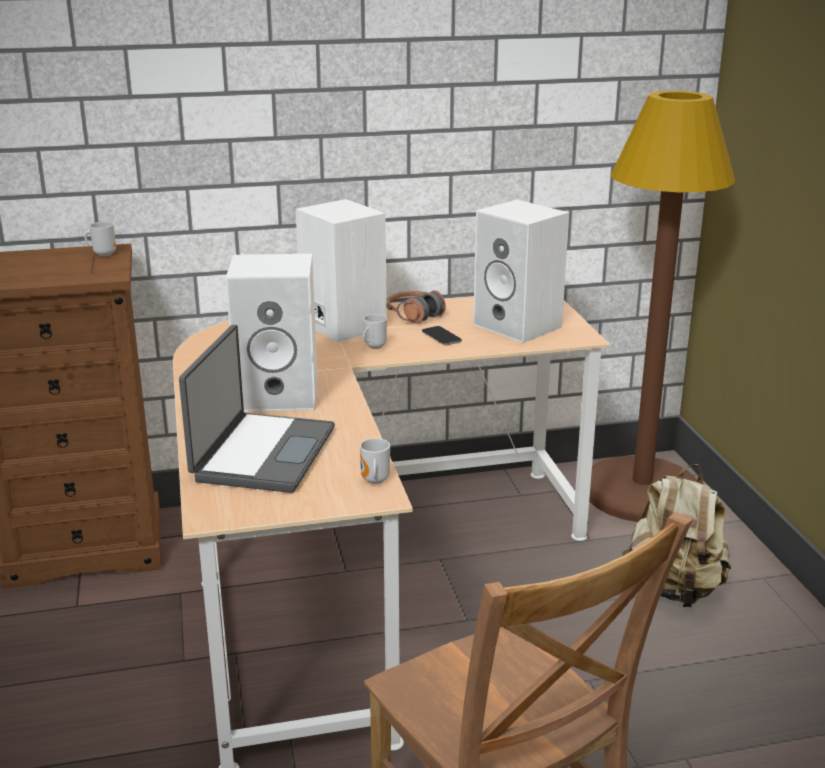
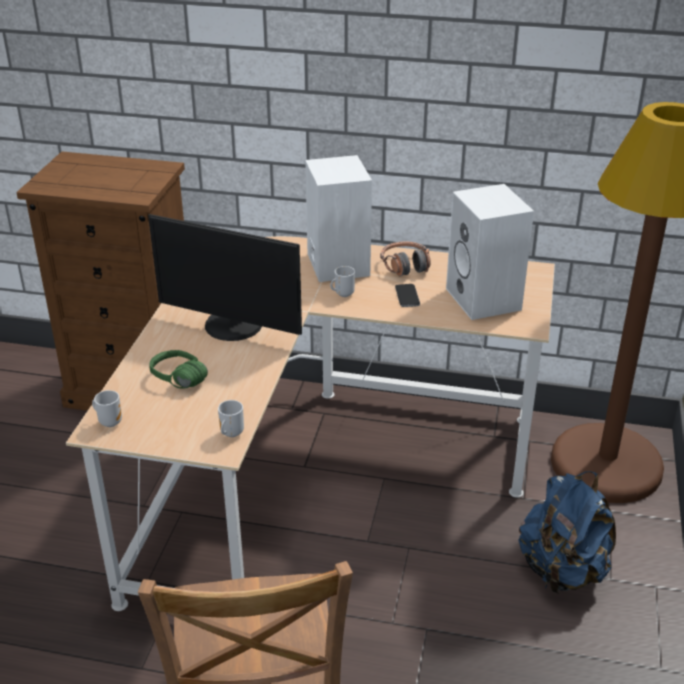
camera: 25 degrees right, 10 degrees up
(103, 254) = (154, 171): mug -> mug (110, 422)
(262, 454) = (173, 383): laptop -> green headphones
(280, 394) = (232, 327): white speaker -> monitor
(674, 589) = (562, 570): beige backpack -> blue backpack

